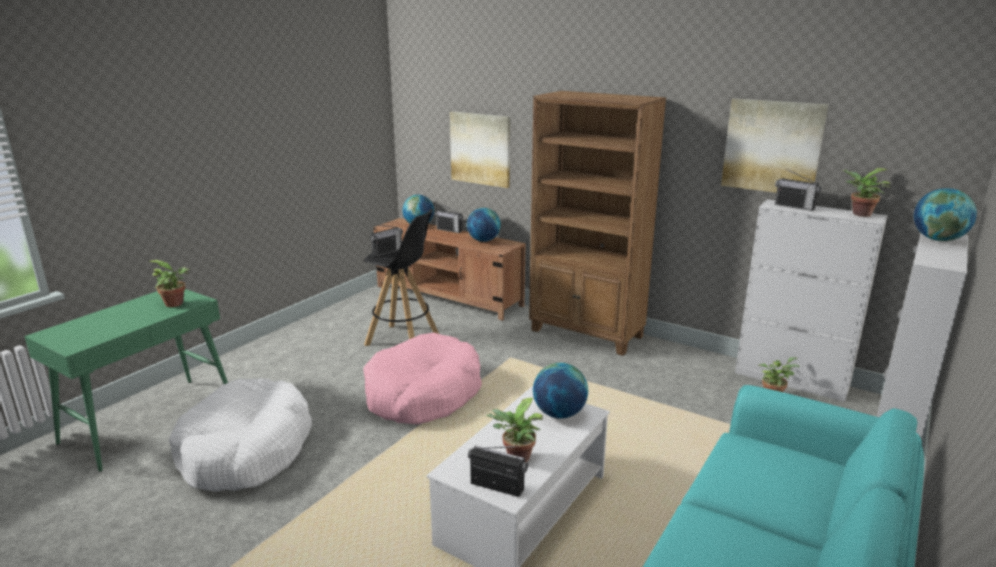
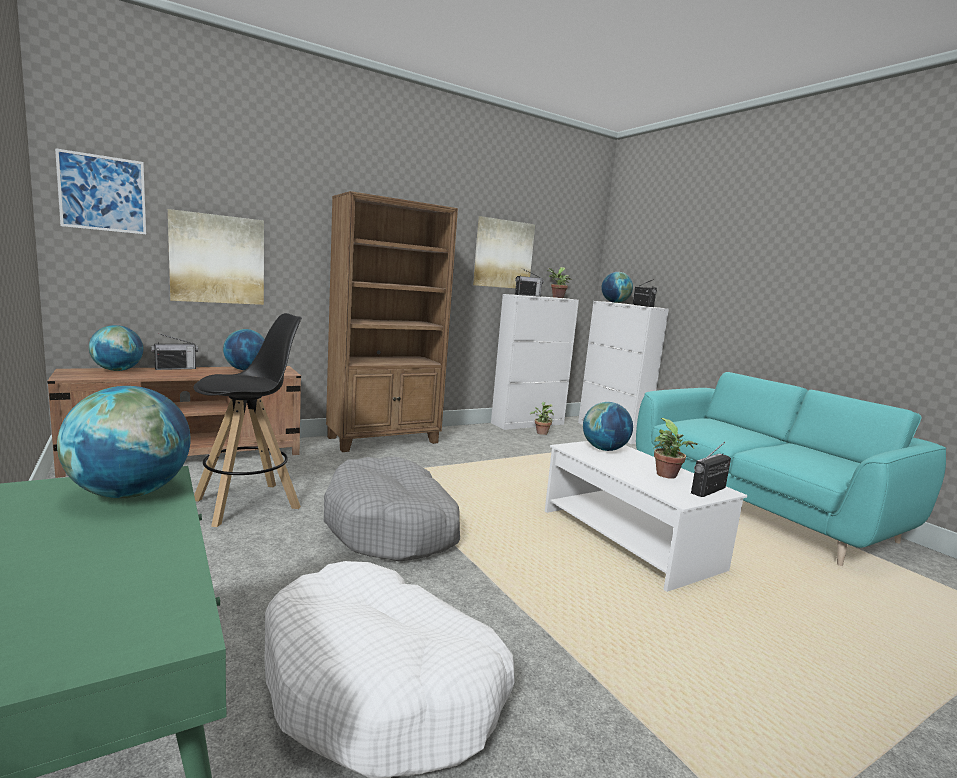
camera: 65 degrees left, 10 degrees down
(176, 304) = (130, 493): potted plant -> globe
(387, 252) = (226, 380): radio -> radio (642, 306)
(420, 102) = (102, 193): none -> picture
(423, 394) = (392, 526): pink dog bed -> grey dog bed

